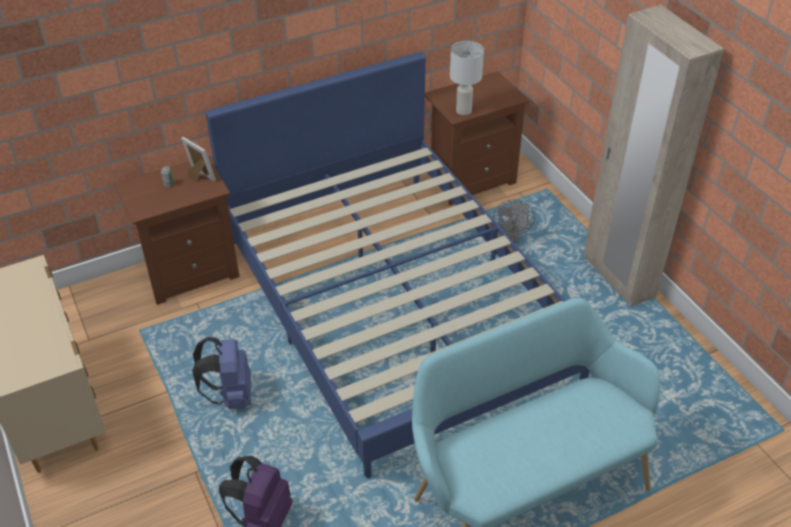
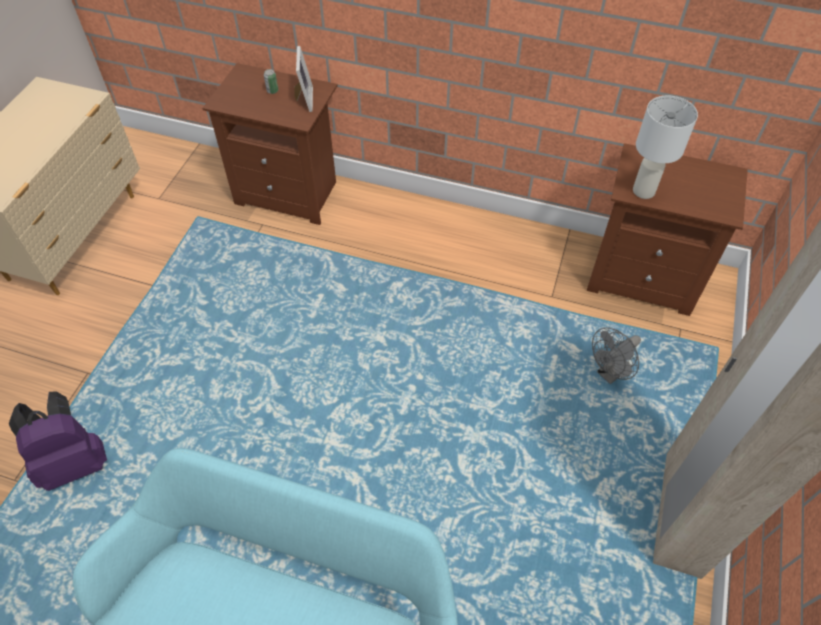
camera: 45 degrees right, 10 degrees up
(230, 395) = (187, 328): blue backpack -> none
(396, 305) = (411, 355): blue bed -> none

